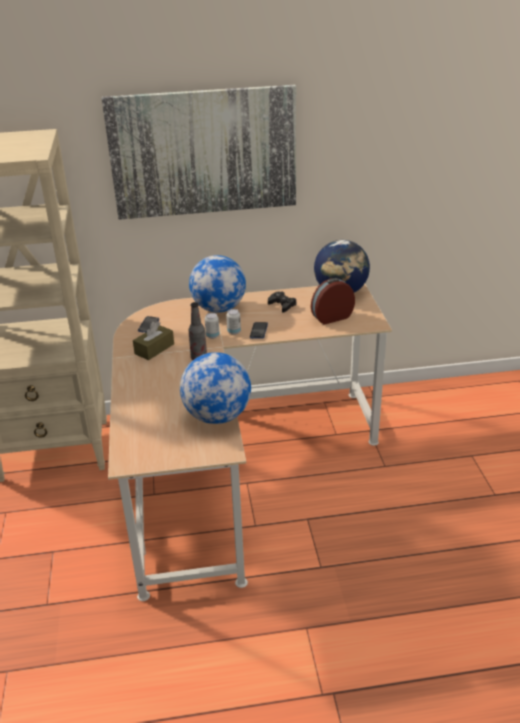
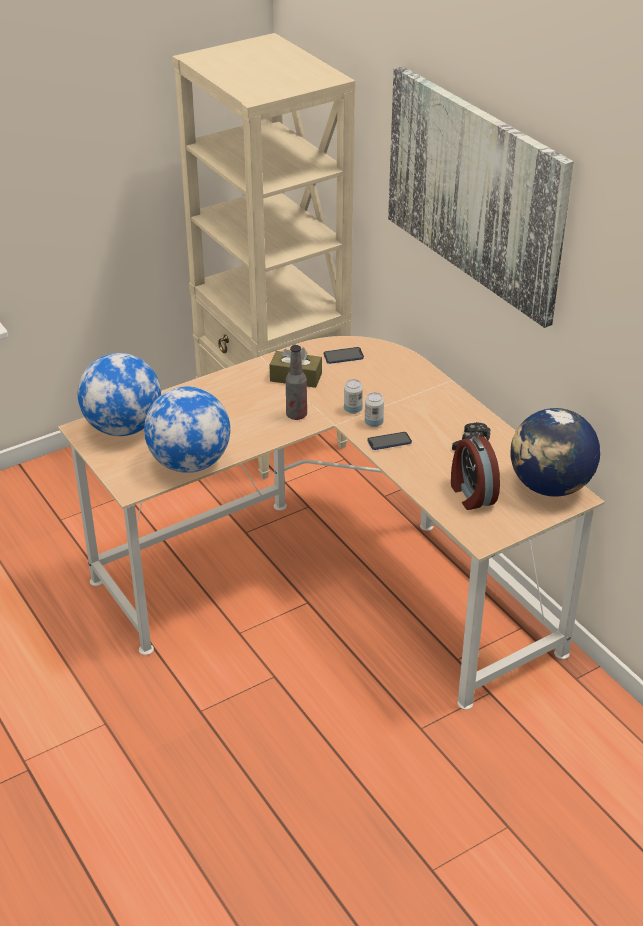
camera: 65 degrees right, 5 degrees up
(219, 308) = (421, 395): globe -> globe (123, 428)
(331, 317) = (471, 494): alarm clock -> alarm clock turned 150 degrees counterclockwise

